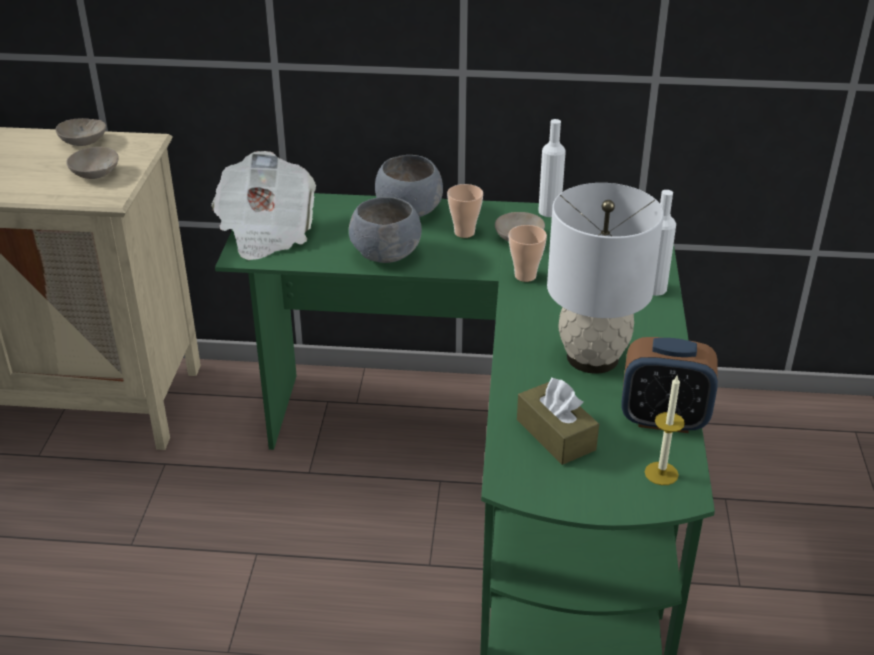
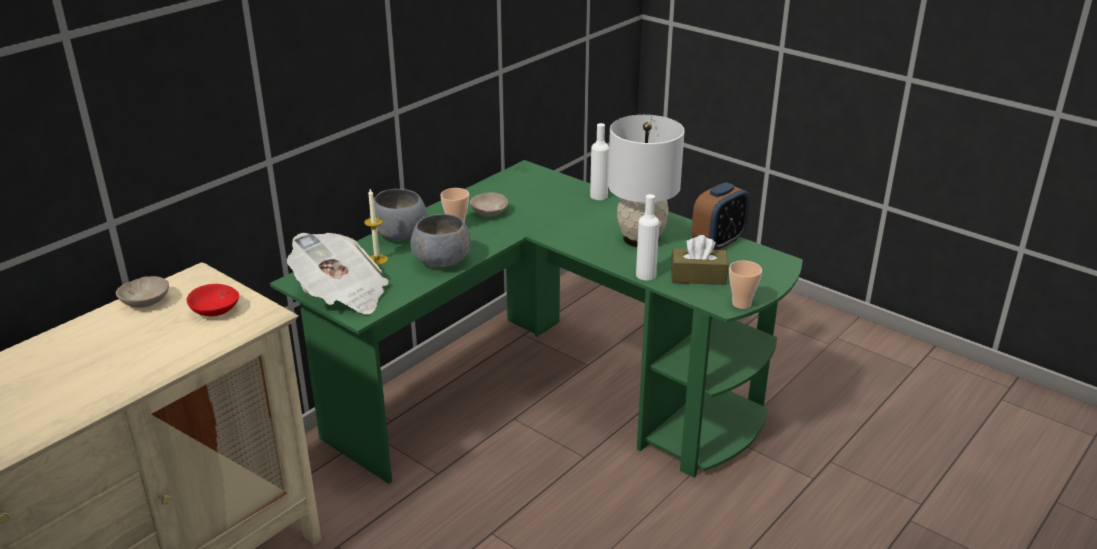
camera: 55 degrees left, 5 degrees down
(94, 173) = (213, 310): beige bowl -> red bowl
(525, 276) = (533, 226): cup -> cup (741, 304)
(549, 211) = (474, 192): white bottle -> white bottle (646, 275)
(661, 473) = (761, 260): candle -> candle (377, 260)

